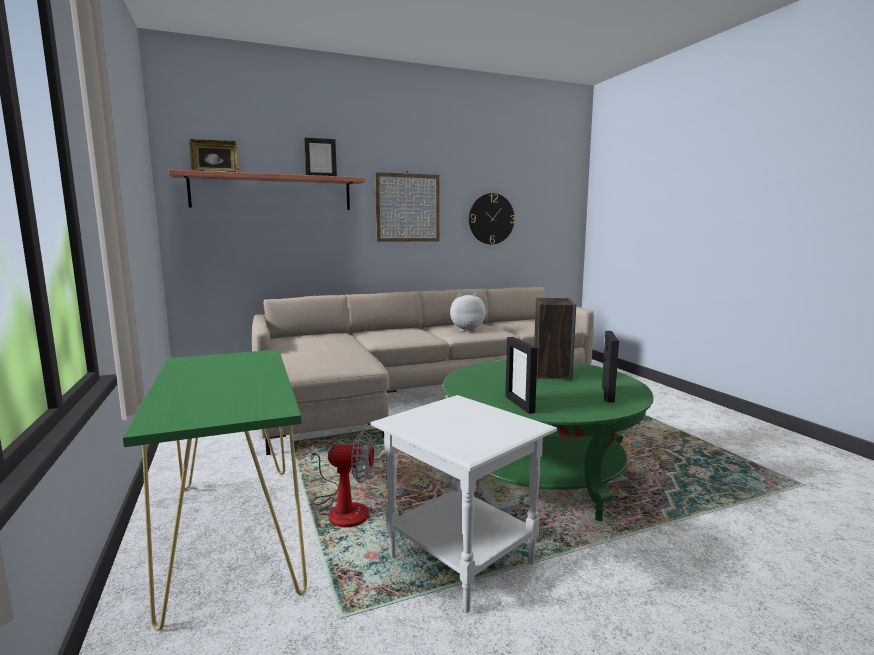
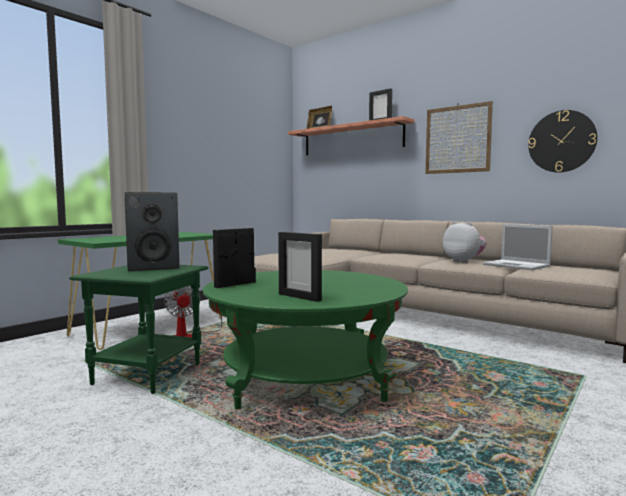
camera: 60 degrees right, 5 degrees down
(462, 560) = (147, 374): white side table -> green side table
(505, 326) = (517, 265): none -> laptop
(551, 373) = (345, 283): speaker -> speaker (153, 267)
(606, 394) = (300, 297): picture frame -> picture frame turned 60 degrees clockwise

